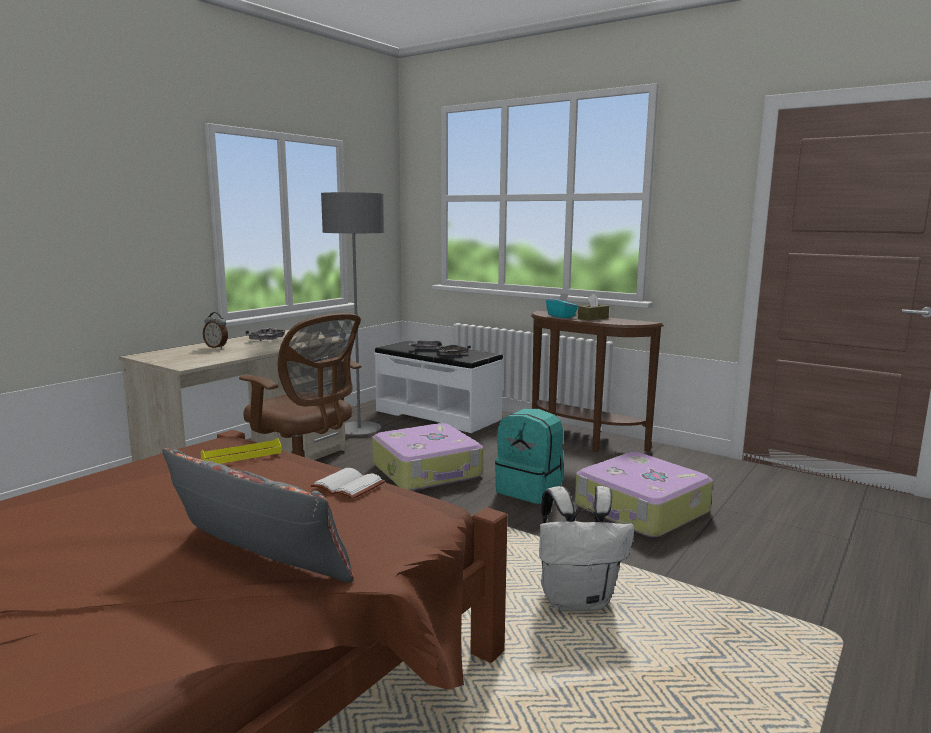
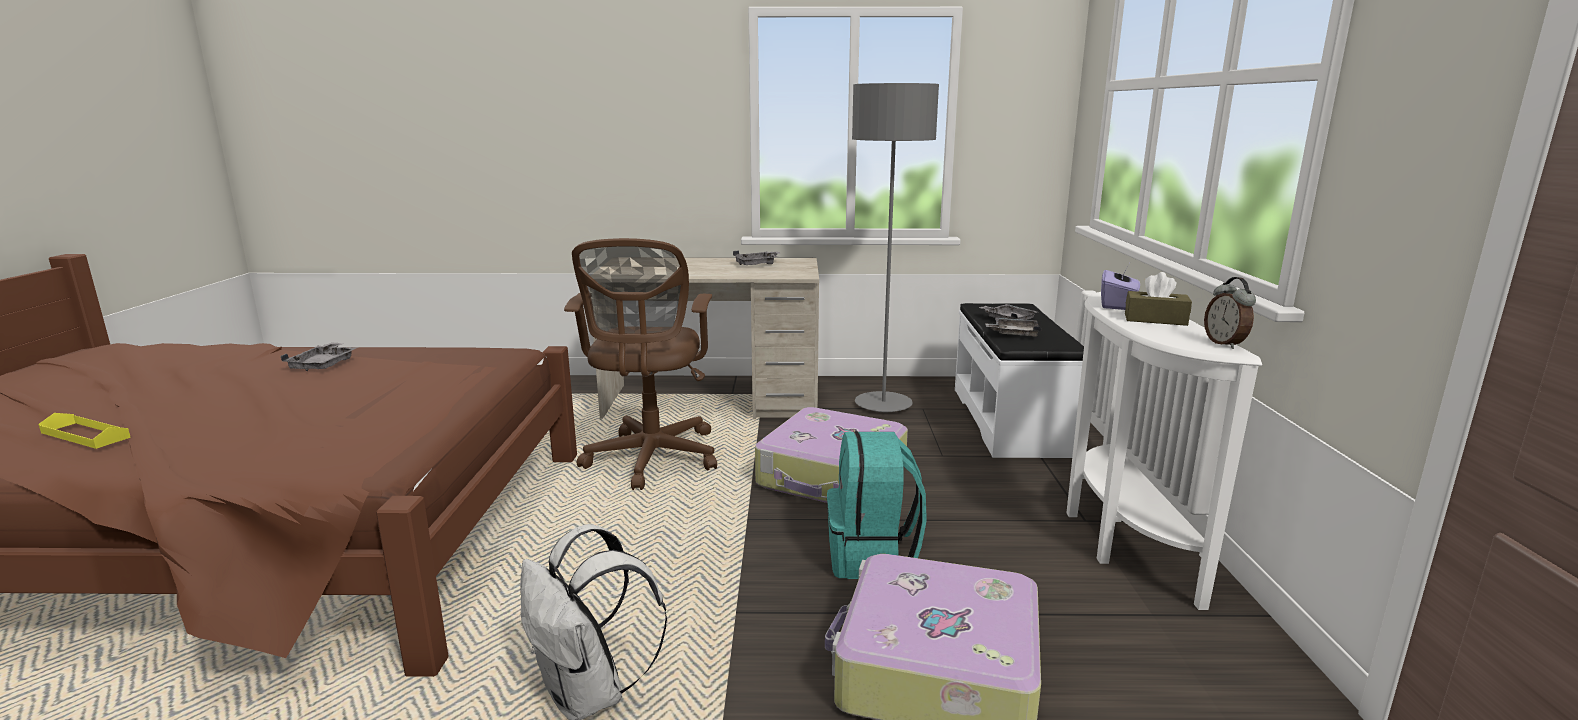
camera: 55 degrees right, 5 degrees up
(86, 504) = (324, 365): none -> grey tray
(217, 347) = (691, 263): alarm clock -> alarm clock (1225, 344)
(242, 455) = (466, 366): yellow tray -> yellow tray (85, 435)
(259, 561) = (215, 442): grey pillow -> none
(346, 486) = (411, 420): white book -> none
(561, 316) = (1117, 305): turquoise tissue box -> purple tissue box
(581, 441) = (1118, 538): brown console table -> white console table

